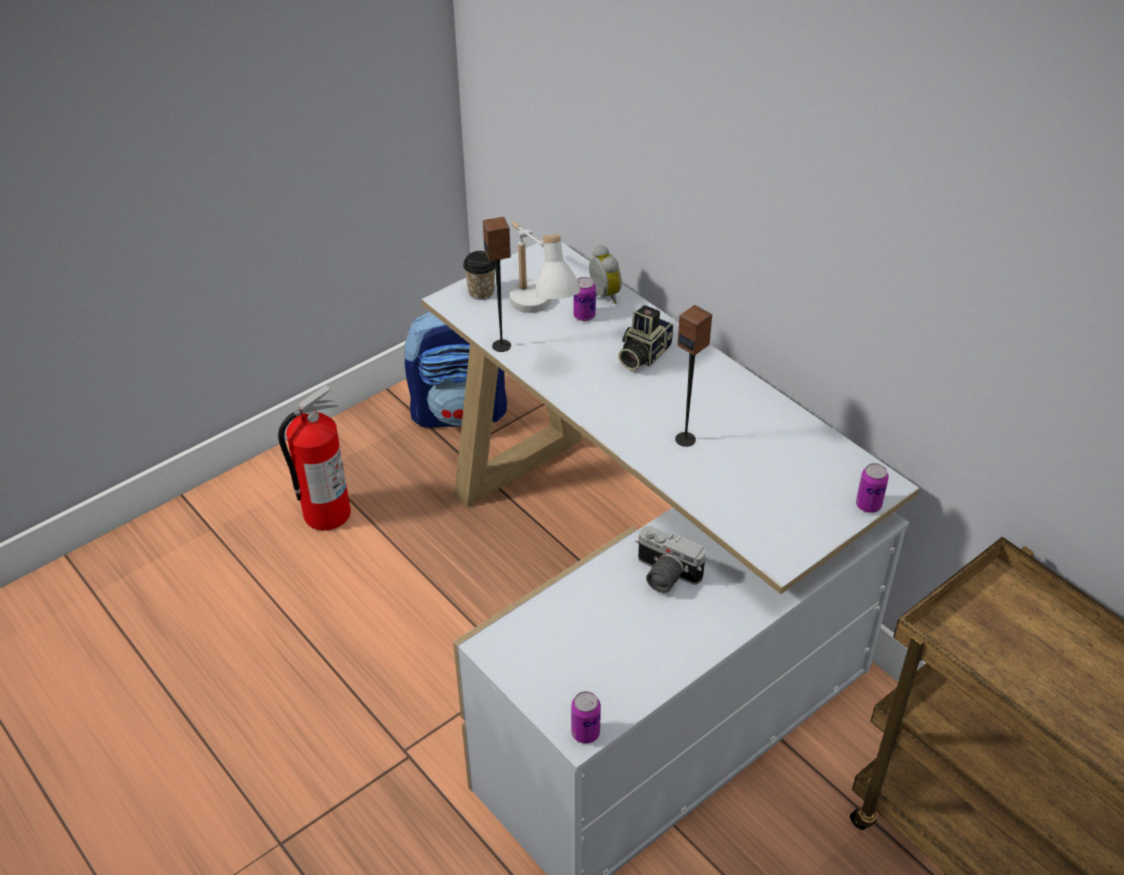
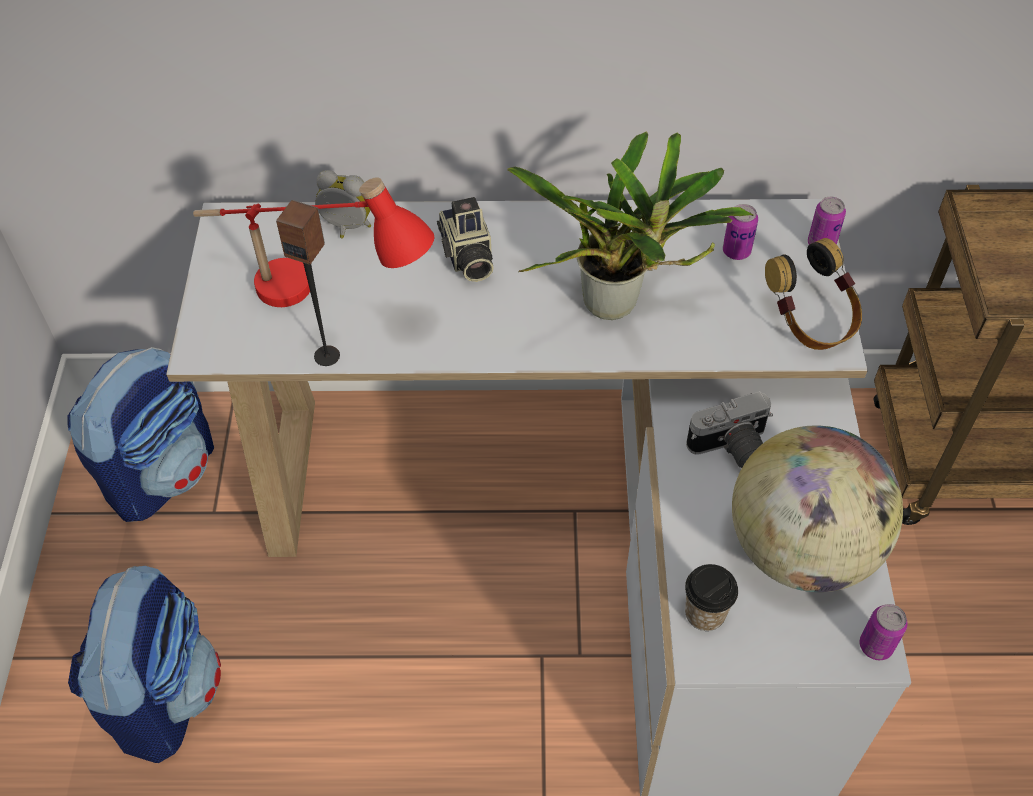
camera: 50 degrees left, 10 degrees up
(325, 513) = (164, 694): fire extinguisher -> backpack
(481, 292) = (222, 317): cup -> cup (705, 614)
(538, 319) = (320, 299): white table lamp -> red table lamp
(584, 316) = (359, 261): can -> can (736, 251)
(622, 654) = (801, 549): none -> globe
(685, 439) = (618, 306): speaker -> potted plant
(789, 536) = (810, 321): none -> headphones

